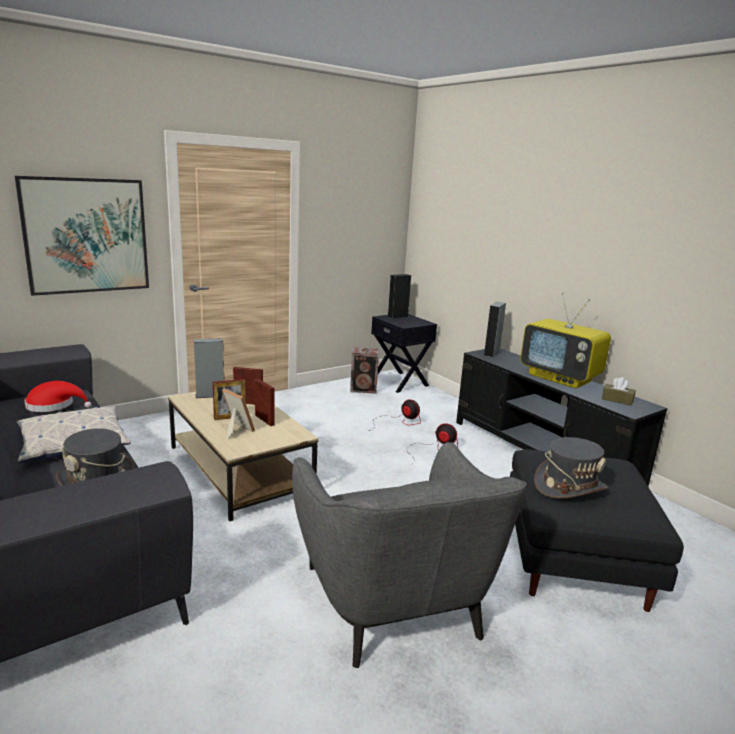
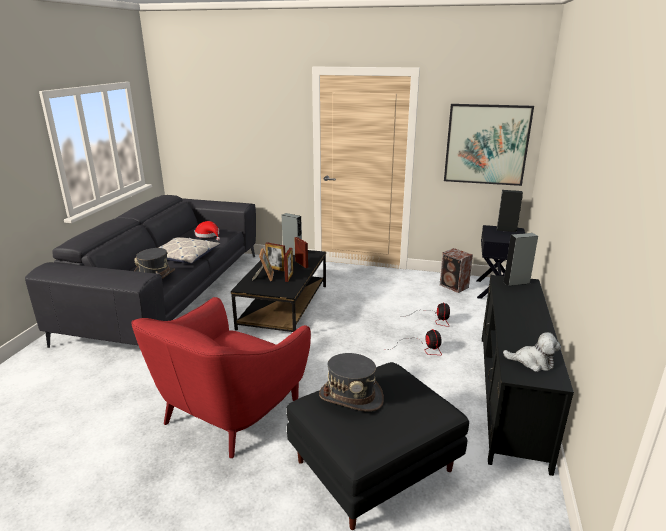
camera: 50 degrees right, 5 degrees up
(86, 235) = (262, 137): picture -> picture (486, 144)
(238, 469) = (284, 306): beige coffee table -> black coffee table
(394, 601) = (230, 411): grey armchair -> red armchair
(560, 378) = (527, 324): television -> none
(617, 400) = (532, 362): brown tissue box -> plush toy

